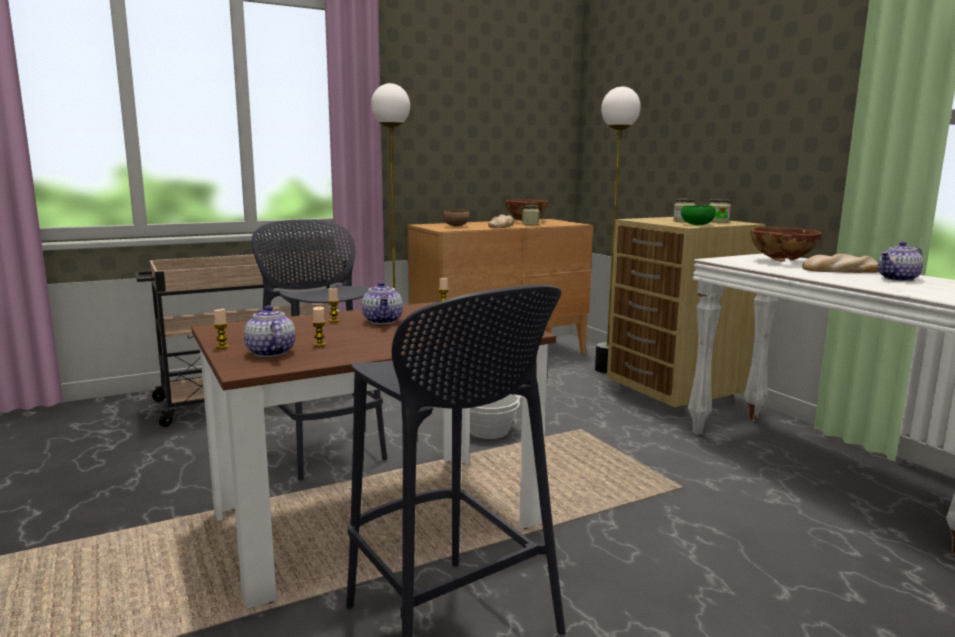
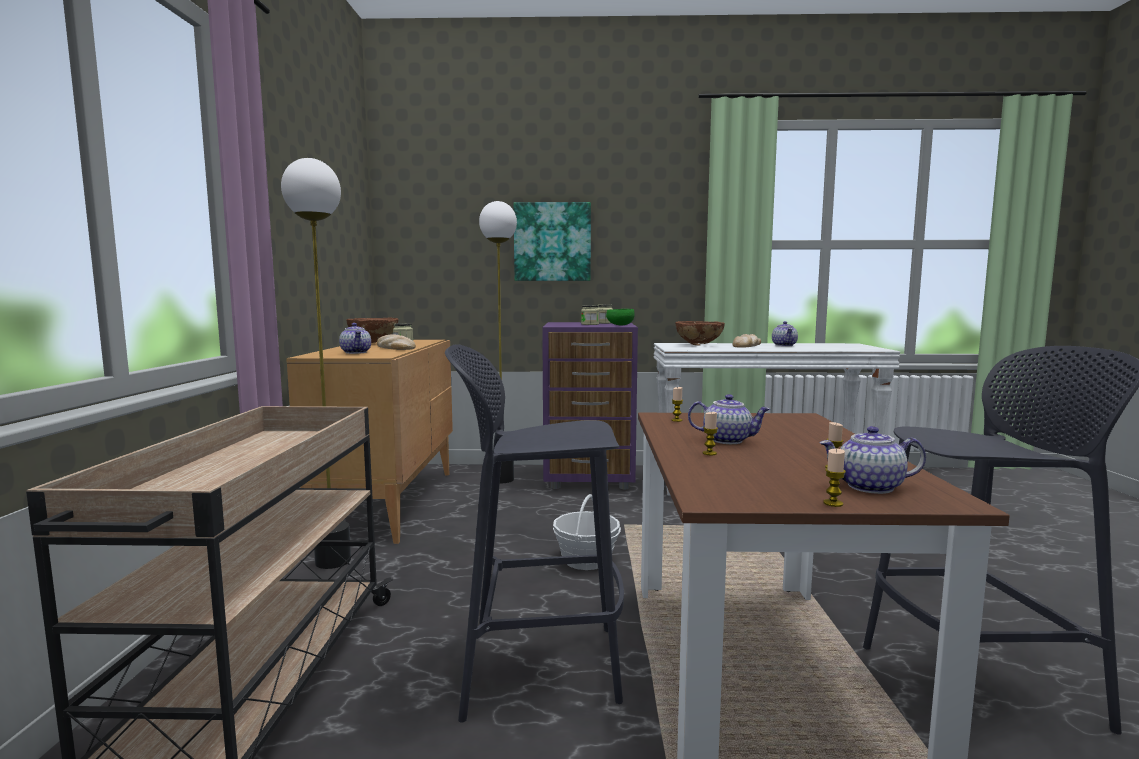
camera: 60 degrees left, 5 degrees down
(456, 226) = (356, 352): brown bowl -> teapot
(673, 394) = (589, 478): brown dresser -> purple dresser
(702, 124) = (552, 242): none -> picture

